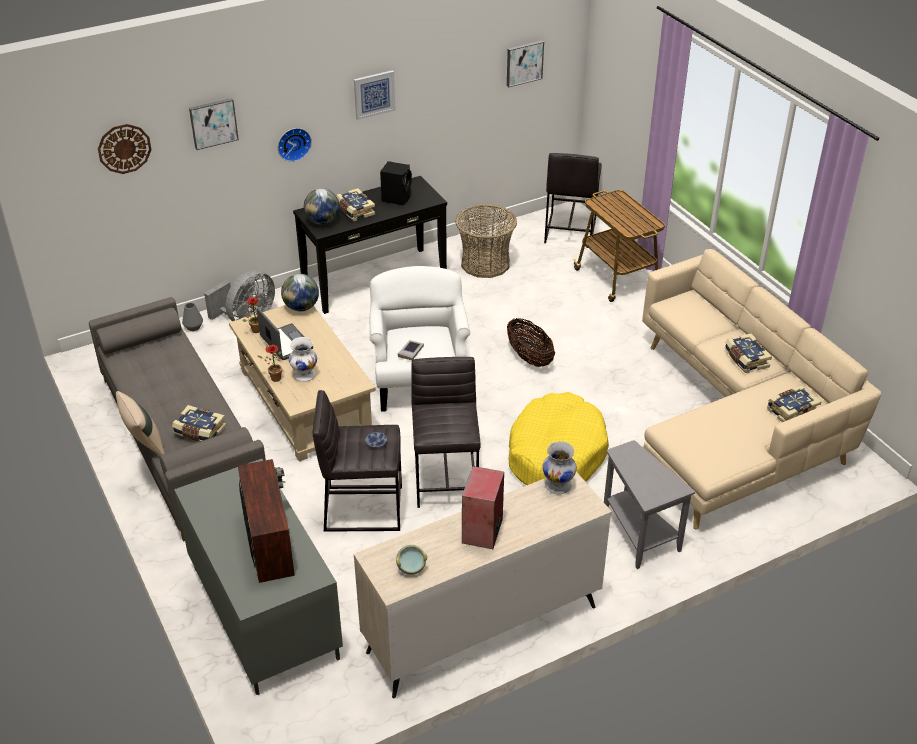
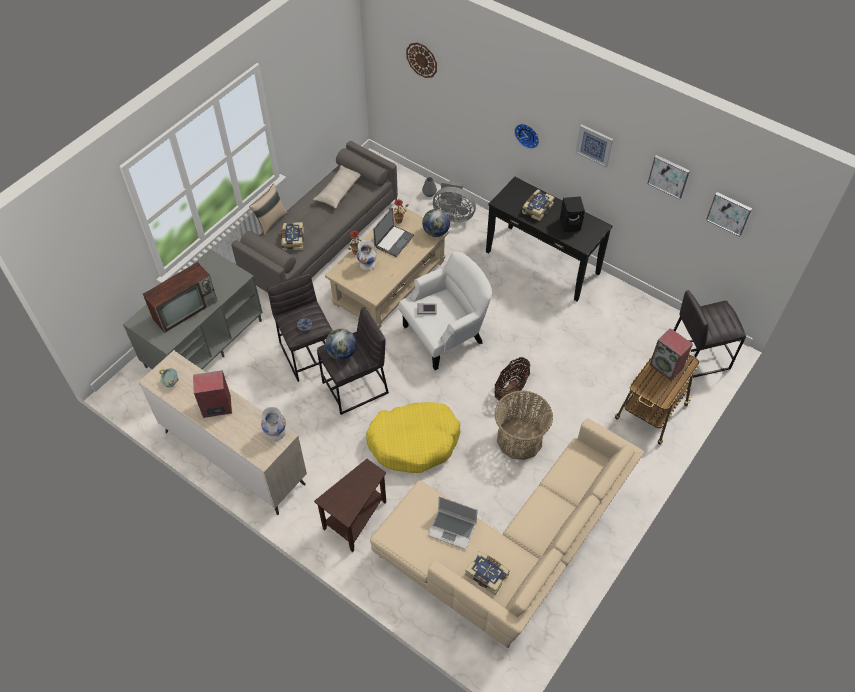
camera: 65 degrees right, 15 degrees up
(152, 367) = (339, 191): none -> beige pillow
(213, 123) = (478, 83): picture -> picture (669, 176)
(323, 221) = (511, 197): globe -> globe (341, 353)
(485, 263) = (609, 319): basket -> basket (519, 439)
(616, 208) = (666, 366): none -> speaker
(639, 536) = (355, 520): grey side table -> brown side table
(725, 418) = (453, 529): none -> laptop
(745, 359) = (536, 524): book -> none

